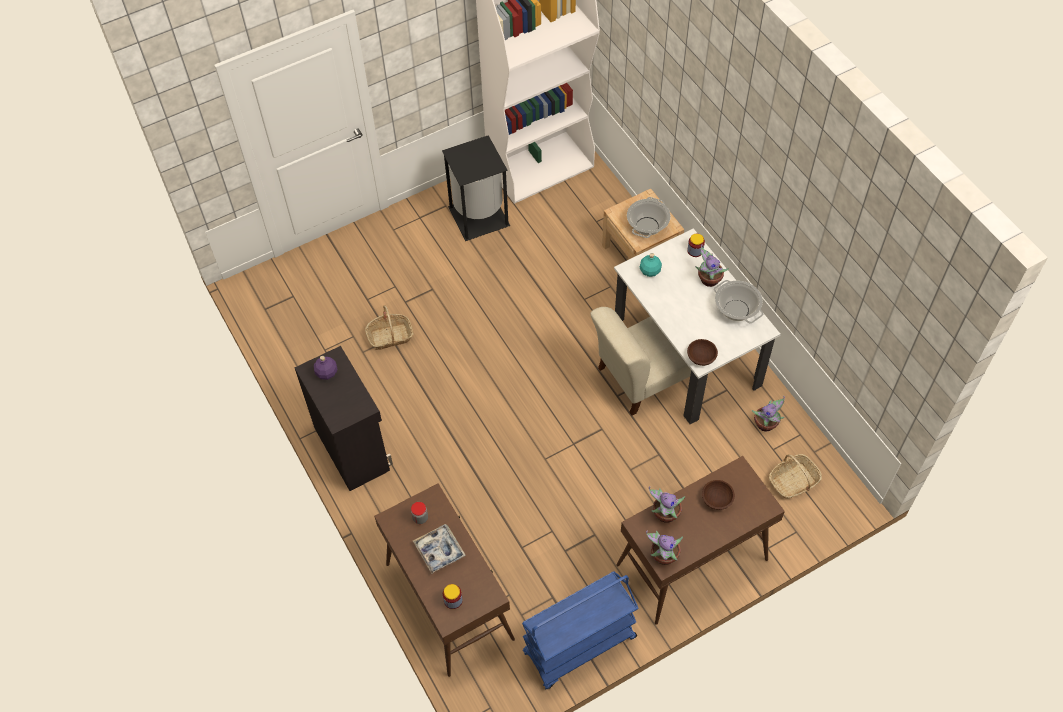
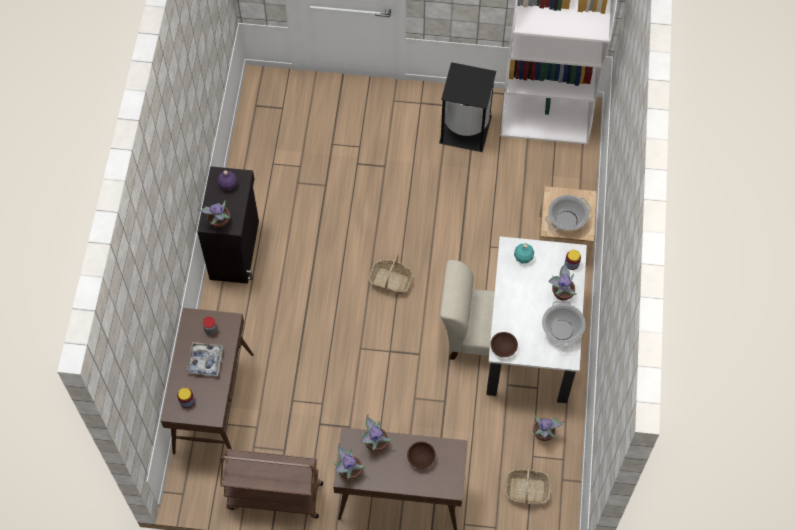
camera: 35 degrees right, 5 degrees up
(347, 413) = (219, 223): none -> potted plant
(390, 336) = (326, 183): basket -> basket (391, 280)
(579, 646) = (274, 496): blue cart -> brown cart

